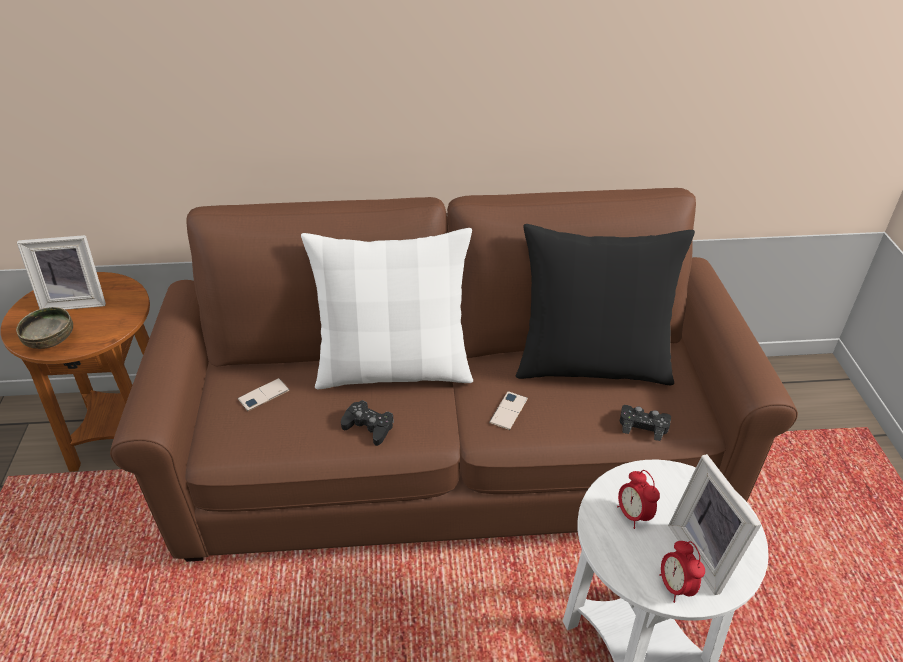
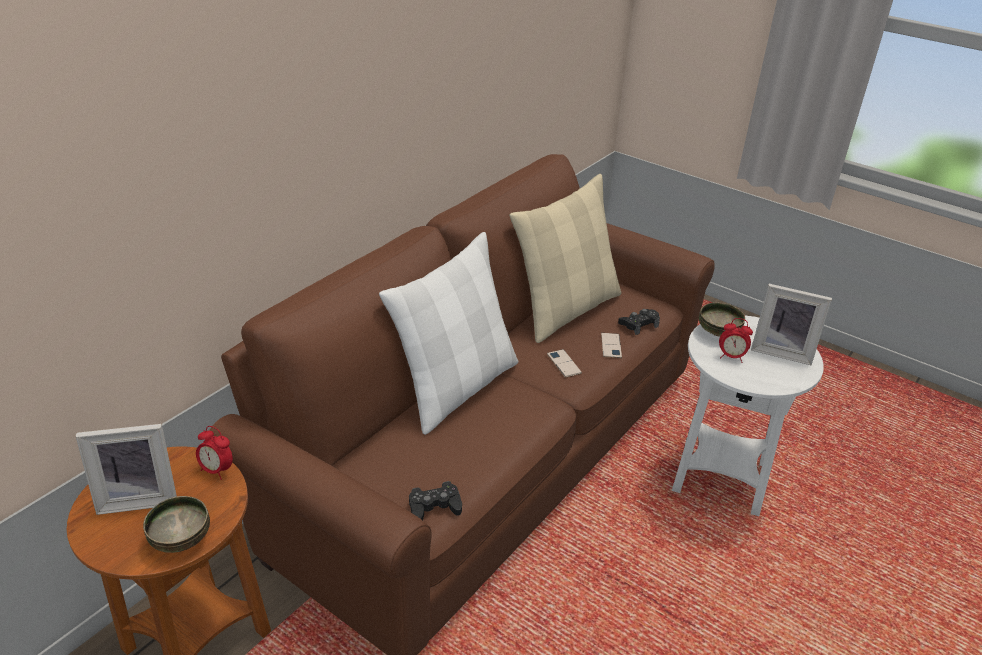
camera: 50 degrees left, 5 degrees down
(76, 301) = (139, 497): picture frame -> picture frame turned 45 degrees clockwise
(263, 395) = (394, 464): phone -> phone (611, 346)
(368, 427) = (500, 430): black game controller -> black game controller (434, 507)
(592, 365) = (565, 309): black pillow -> beige pillow
(665, 481) = (718, 332): none -> bowl
(675, 586) = (794, 374): alarm clock -> alarm clock (217, 470)

